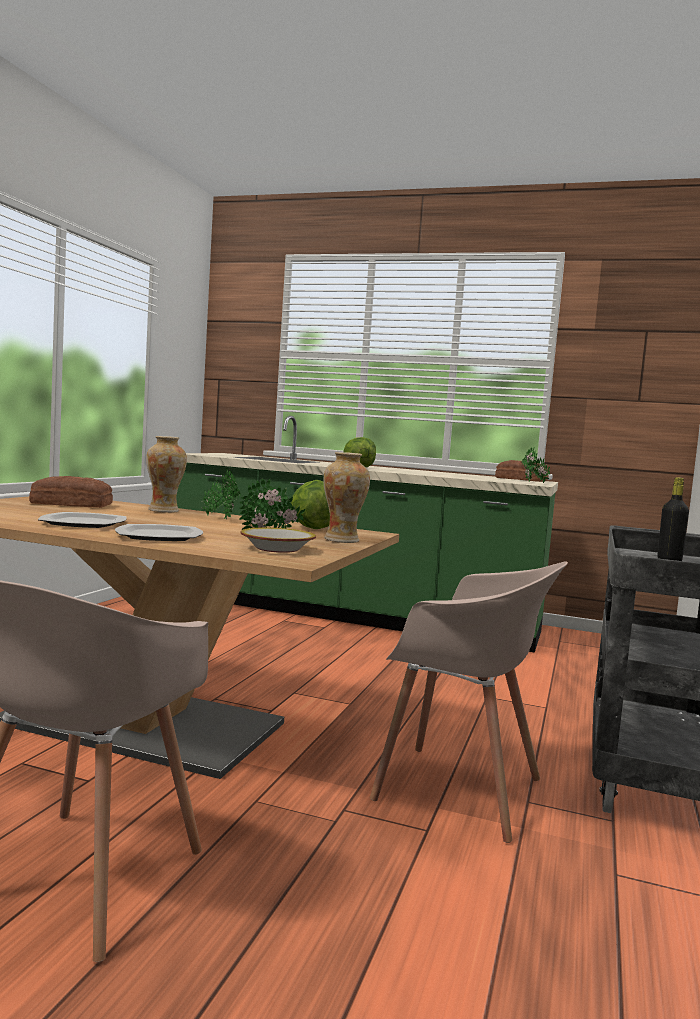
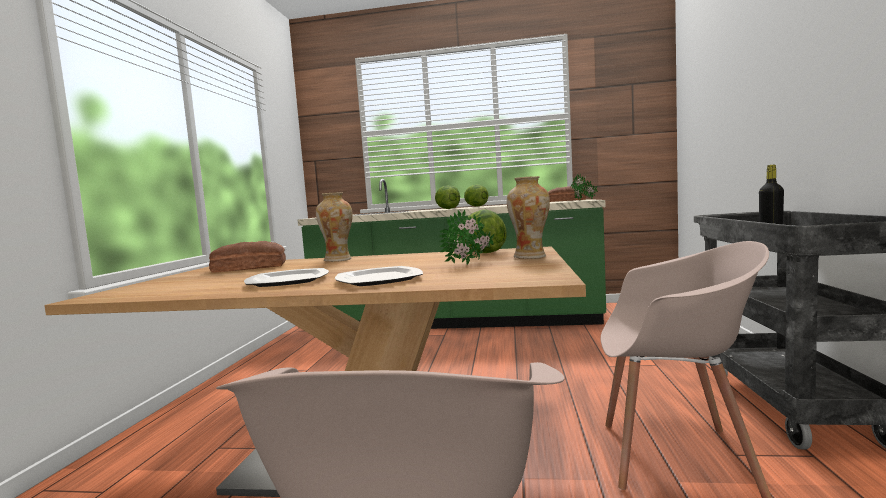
camera: 10 degrees left, 0 degrees up
(219, 518) = (395, 258): potted plant -> none
(277, 549) = (503, 272): bowl -> none
(403, 469) = (476, 206): none -> lettuce

